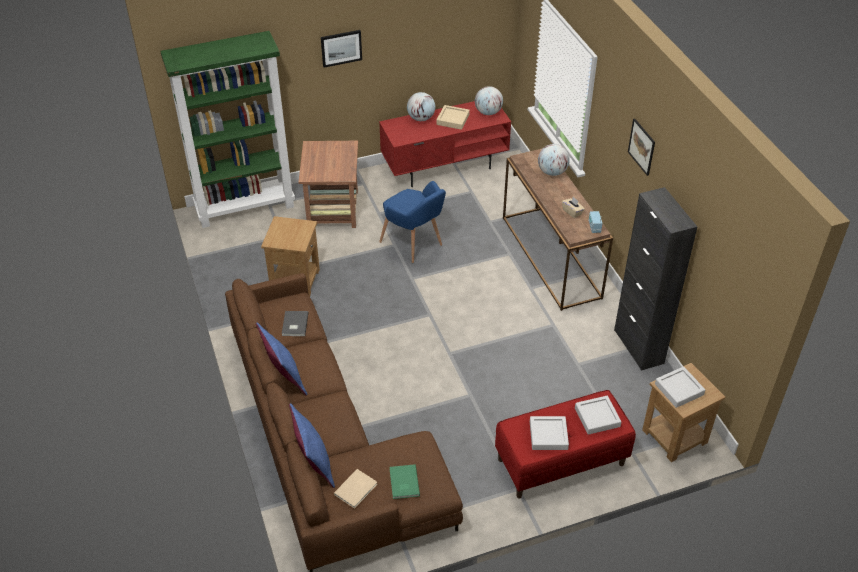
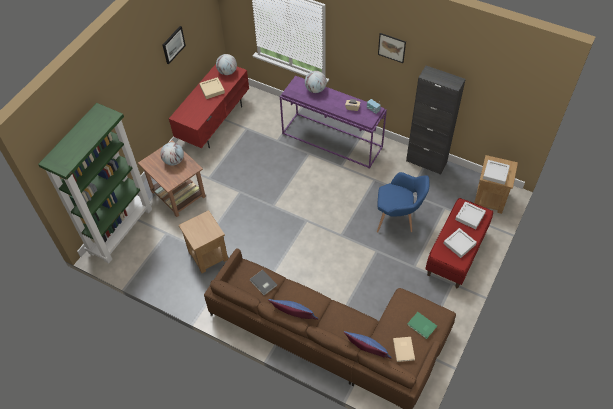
camera: 40 degrees left, 10 degrees up
(341, 48) = (136, 85): picture -> picture (173, 44)
(414, 245) = (252, 184): blue armchair -> blue armchair (398, 219)
(421, 118) = (192, 100): globe -> globe (174, 161)
(552, 257) = (333, 140): brown console table -> purple console table

